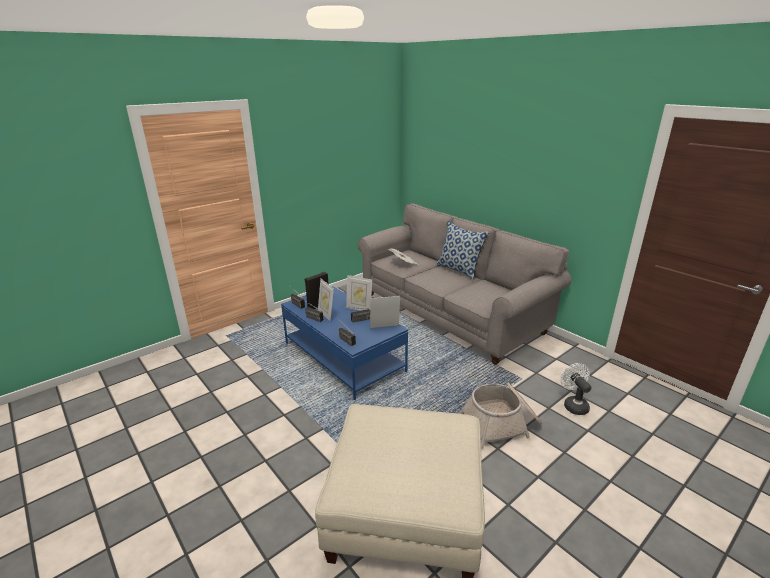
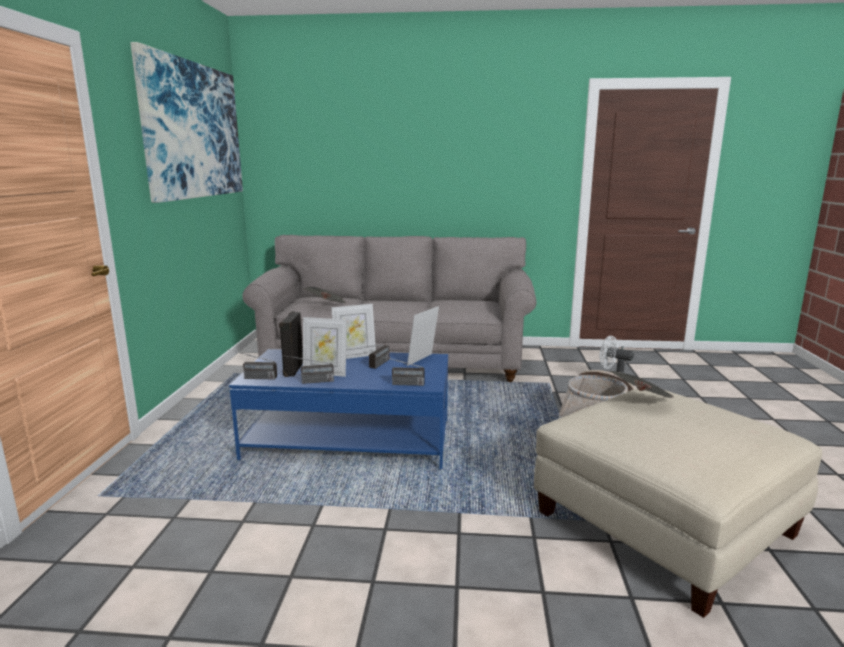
camera: 45 degrees left, 10 degrees down
(347, 135) = (193, 131): none -> picture
(429, 424) = (641, 402): none -> newspaper
(459, 270) = (396, 299): pillow -> none

